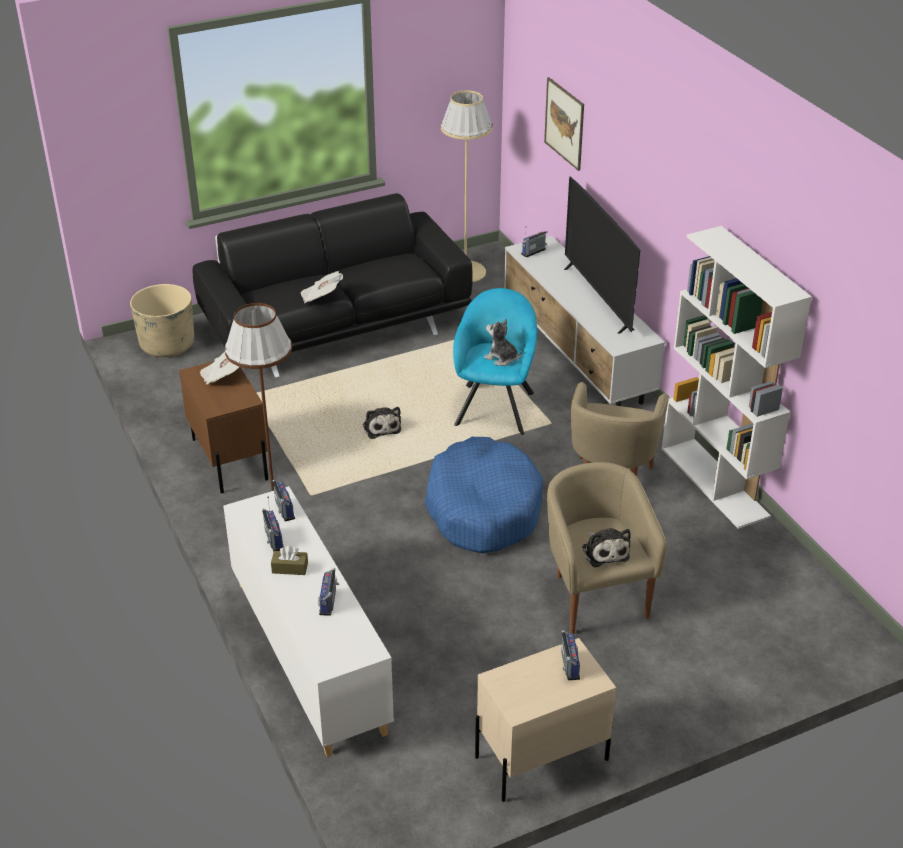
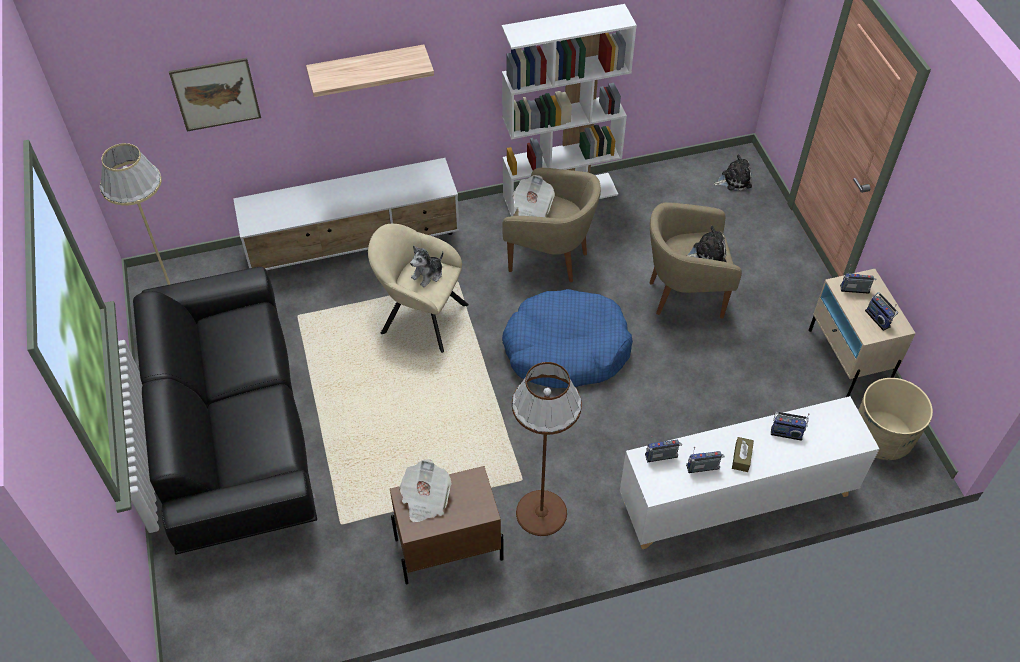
camera: 80 degrees left, 15 degrees up
(167, 345) = (211, 607): beige planter -> beige planter (881, 437)
(321, 297) = (273, 406): newspaper -> newspaper (532, 208)
(381, 427) = (429, 411): plush toy -> plush toy (734, 180)
(495, 406) = (420, 317): turquoise armchair -> beige armchair
(534, 252) = (261, 216): radio -> radio (878, 318)
(598, 298) = (361, 186): television -> none
(640, 185) = (367, 68): none -> shelf

